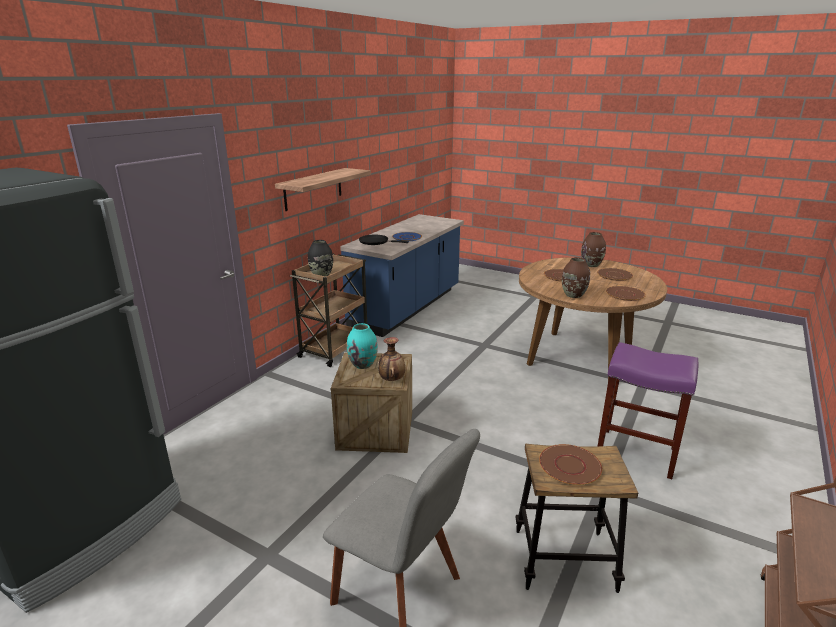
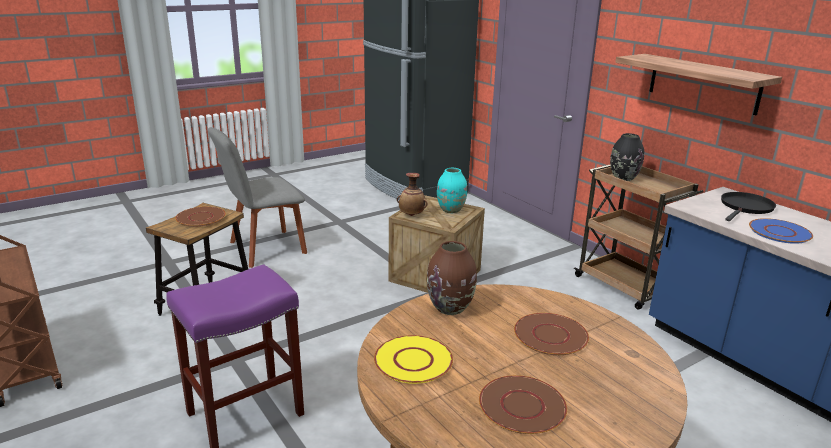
camera: 115 degrees right, 0 degrees up
(591, 265) = (609, 408): brown vase -> none
(625, 294) = (413, 360): brown plate -> yellow plate

